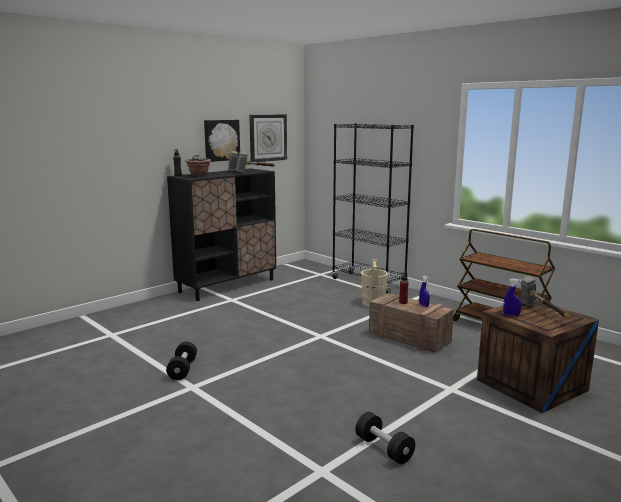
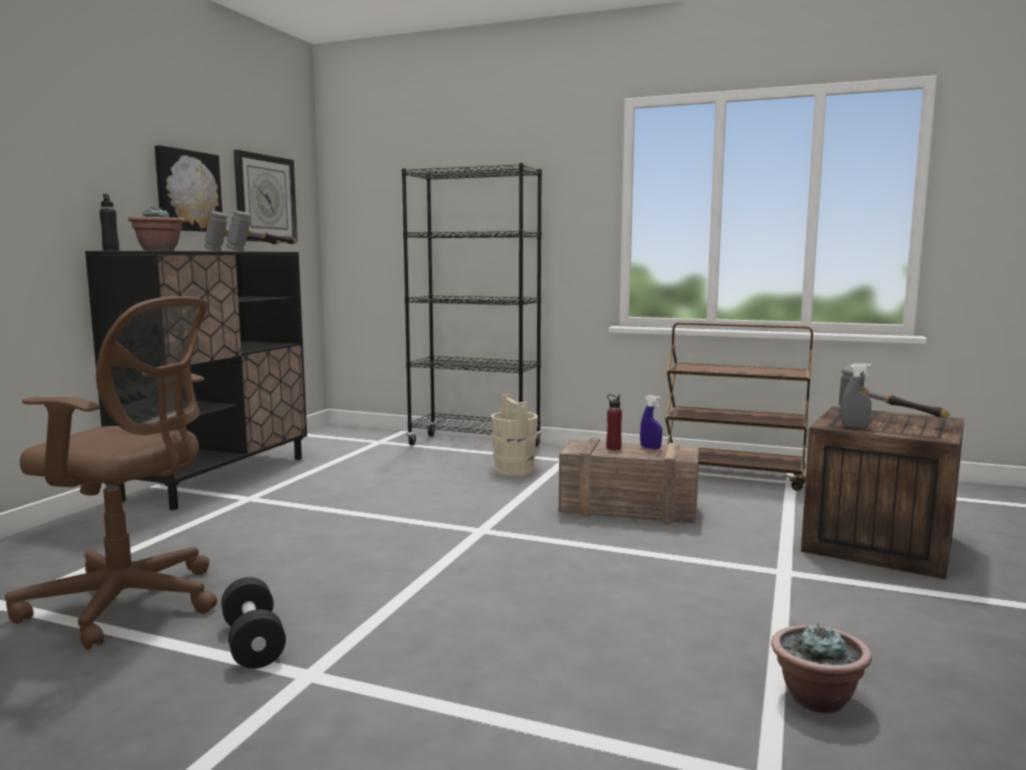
camera: 25 degrees left, 5 degrees down
(152, 343) = (131, 603): none -> brown office chair
(384, 449) = (816, 699): black dumbbell -> potted plant
(511, 315) = (854, 426): blue spray bottle -> grey spray bottle

